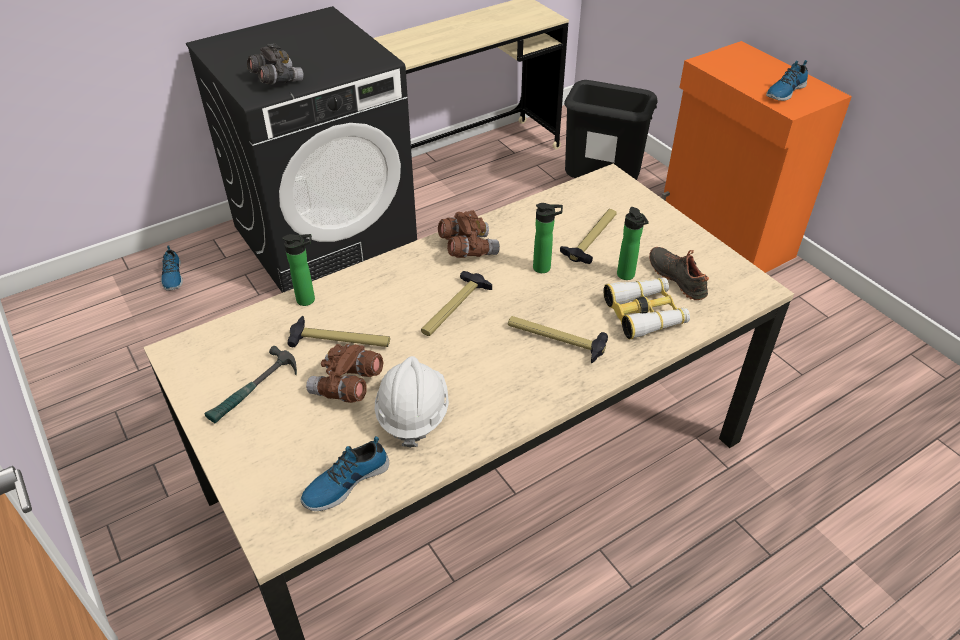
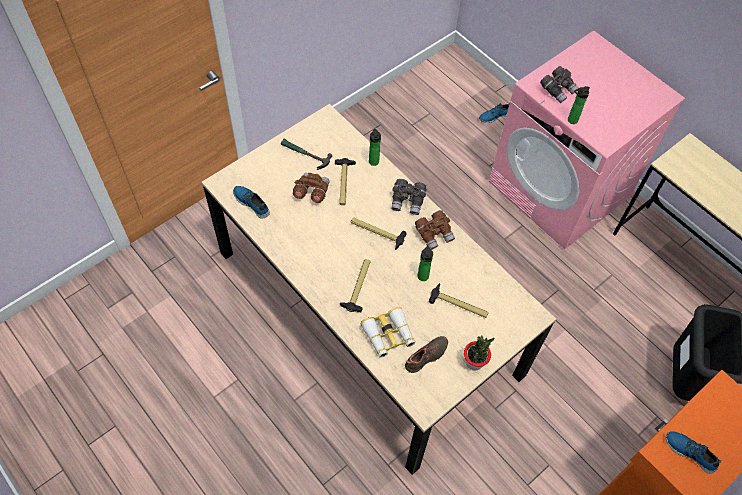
camera: 80 degrees right, 15 degrees up
(325, 236) = (560, 189): black washing machine -> pink washing machine
(399, 269) = (408, 201): none -> grey binoculars
(412, 413) = (296, 223): white hard hat -> none
(627, 276) = (423, 326): bottle -> bottle (571, 120)
(682, 236) = (474, 362): none -> potted plant

